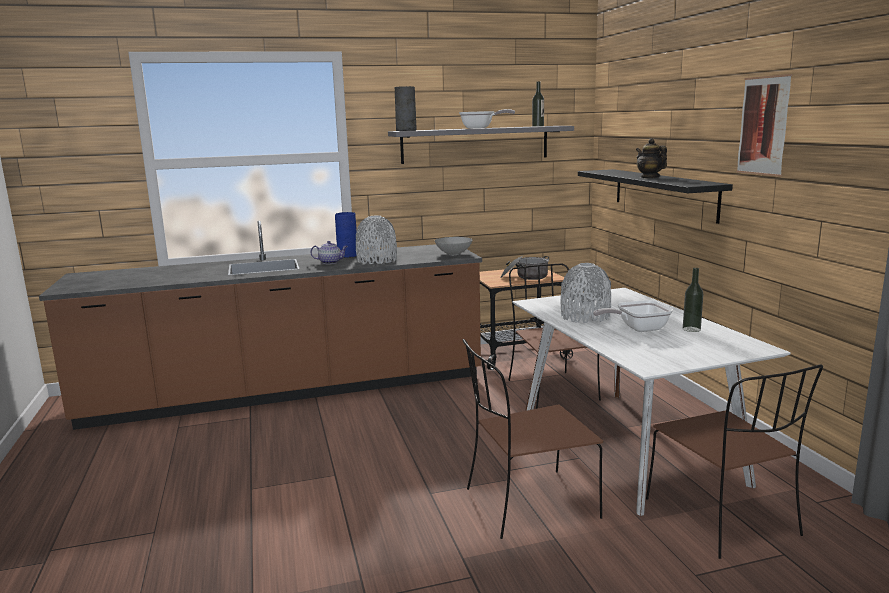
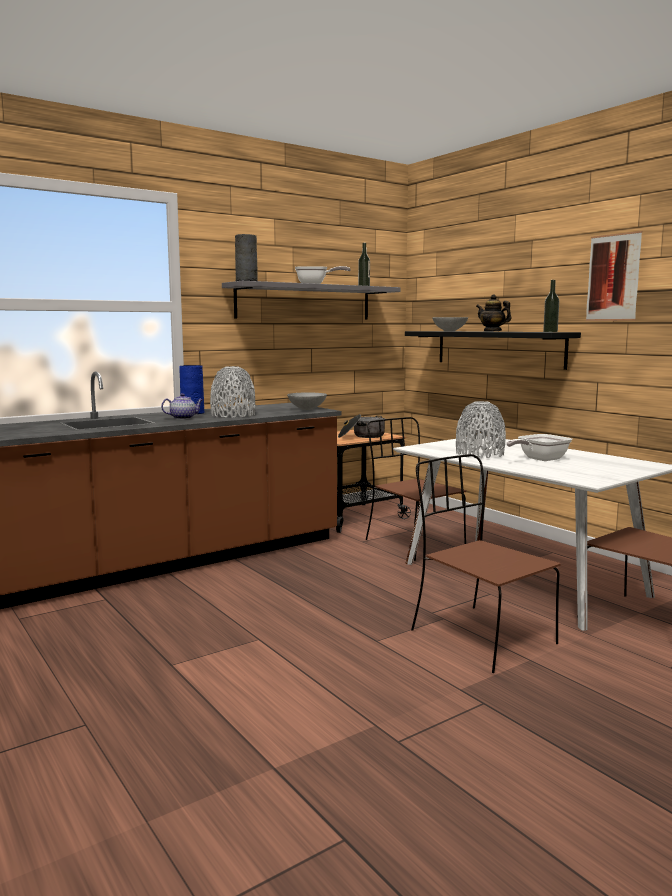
camera: 20 degrees left, 5 degrees down
(528, 504) = (479, 636): brown chair -> brown chair turned 90 degrees clockwise
(616, 173) = (449, 331): none -> grey bowl
(691, 329) = (583, 457): bottle -> bottle (550, 331)

